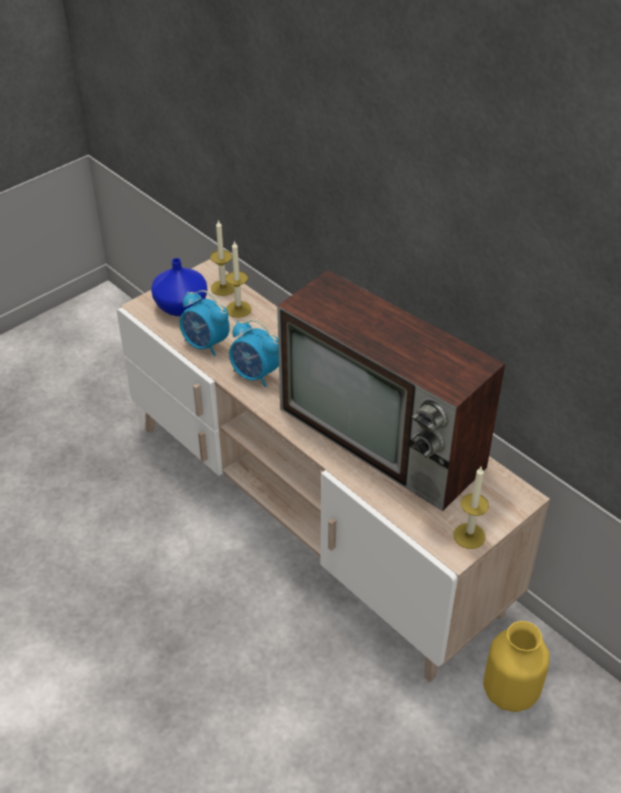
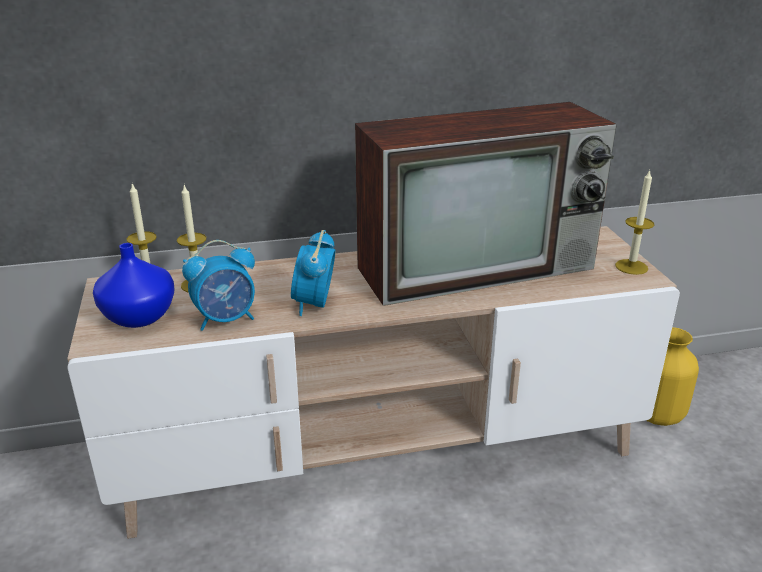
camera: 60 degrees left, 15 degrees down
(255, 375) = (314, 304): alarm clock -> alarm clock turned 120 degrees clockwise

